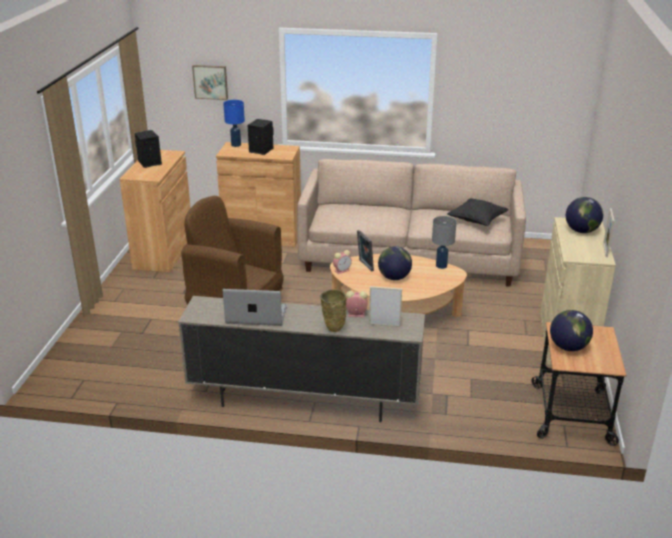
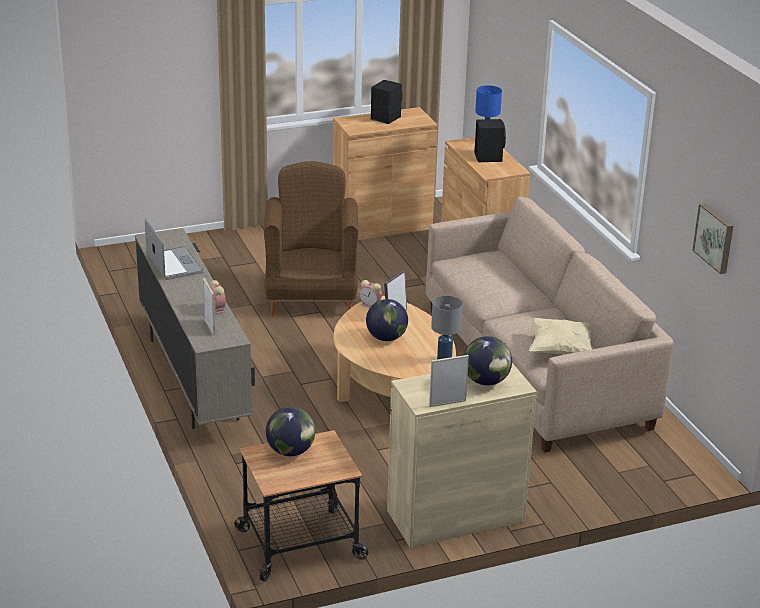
camera: 60 degrees right, 0 degrees up
(210, 82) = (504, 59): picture -> picture (715, 237)
(333, 329) = (180, 304): beige vase -> none
(477, 221) = (560, 350): black pillow -> beige pillow

